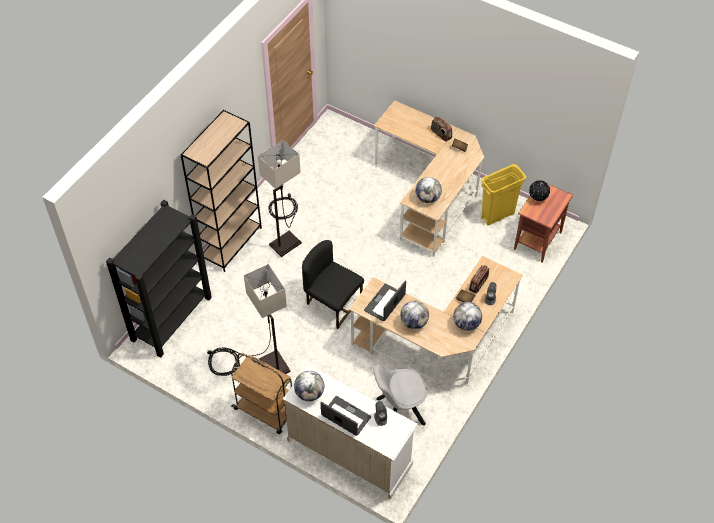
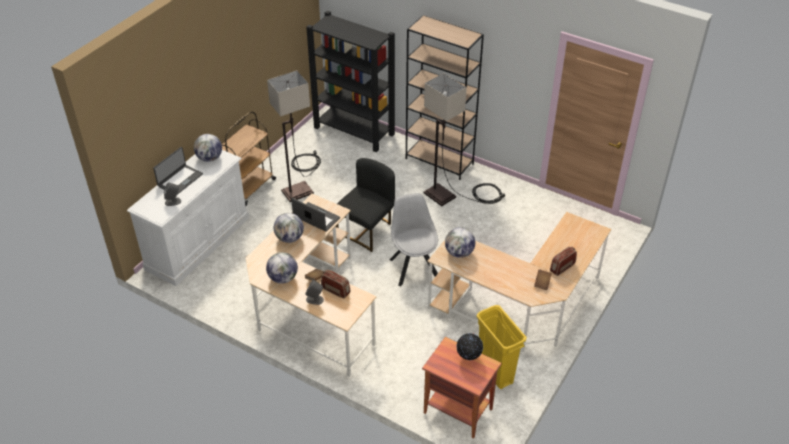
camera: 90 degrees right, 10 degrees down
(399, 411) = (235, 277): grey chair -> grey chair (413, 267)

